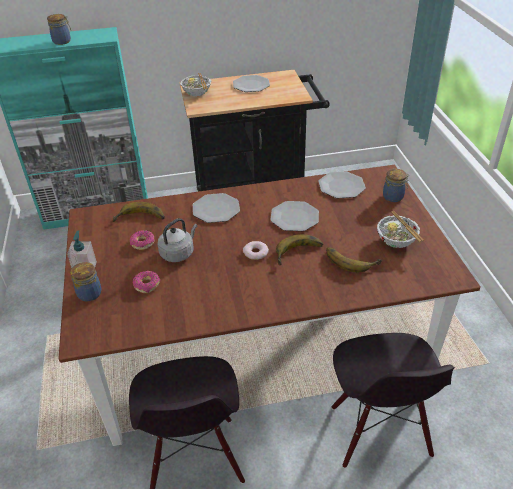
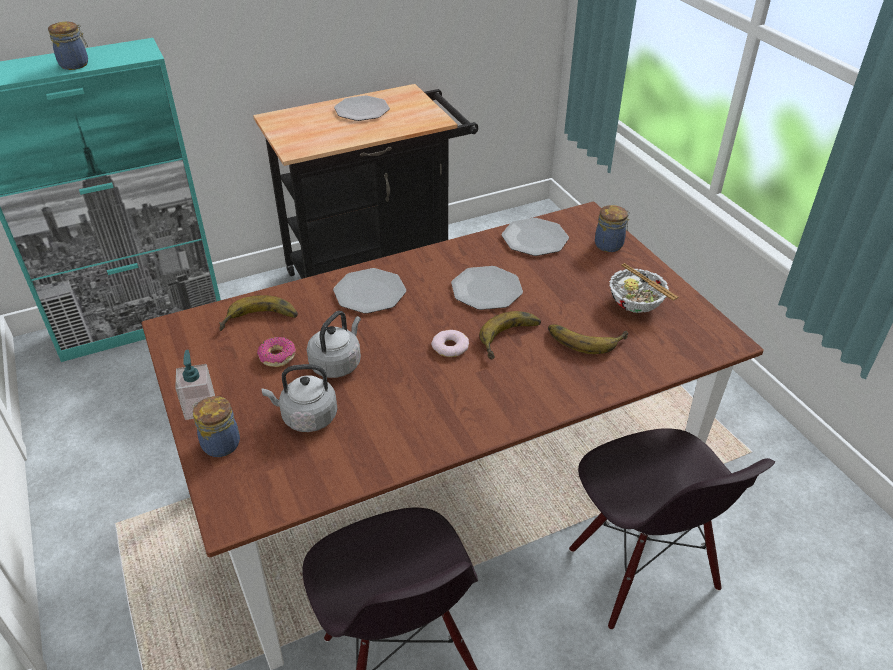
camera: 15 degrees left, 0 degrees up
(147, 285) = (306, 417): donut -> grey kettle
(197, 93) = (286, 129): bowl -> none

